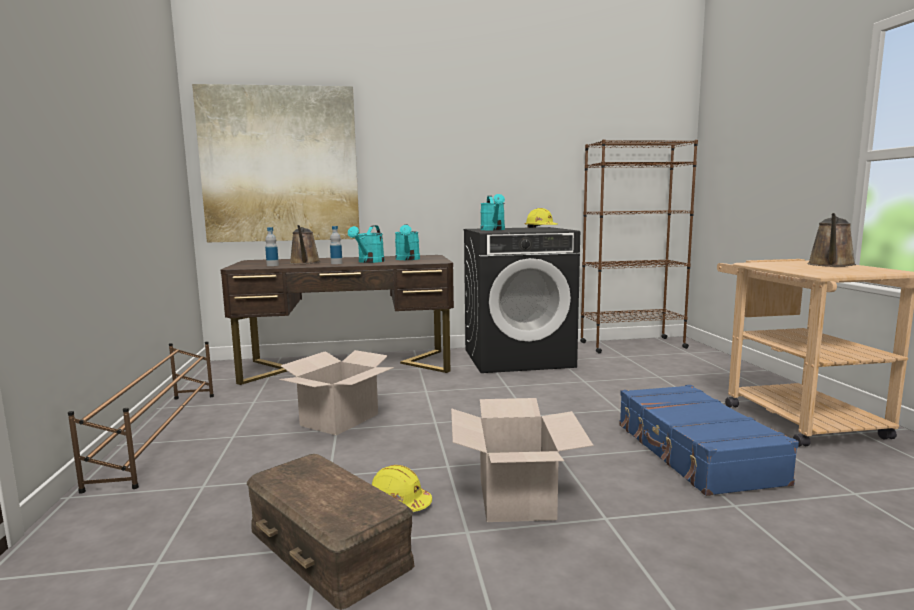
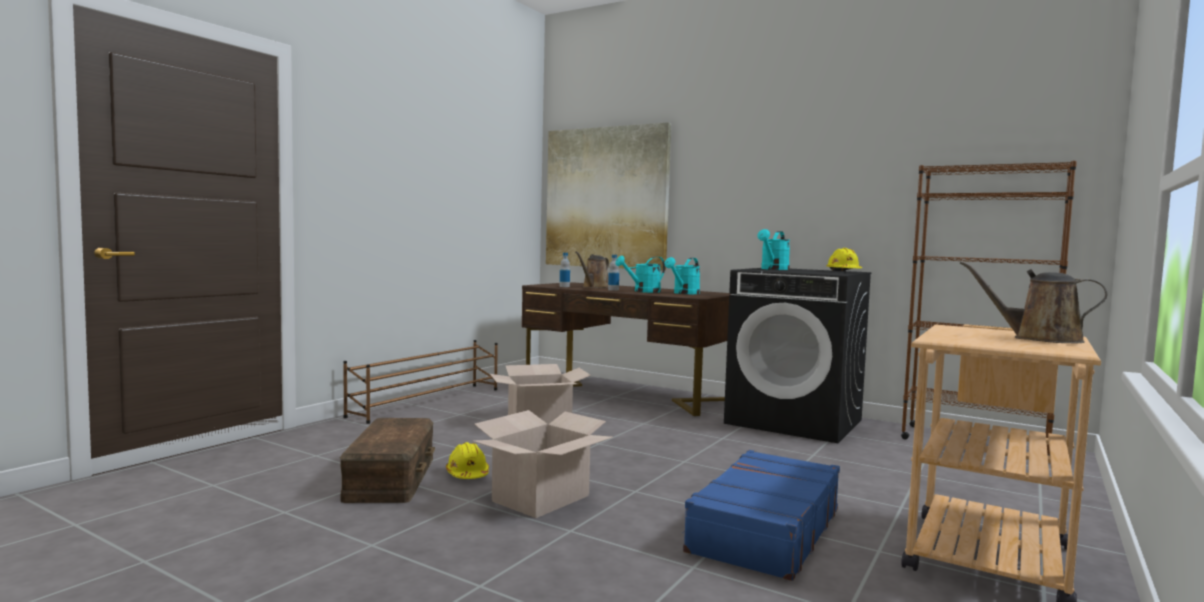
camera: 40 degrees right, 5 degrees down
(831, 265) = (1039, 339): brown watering can -> brown watering can turned 45 degrees clockwise

